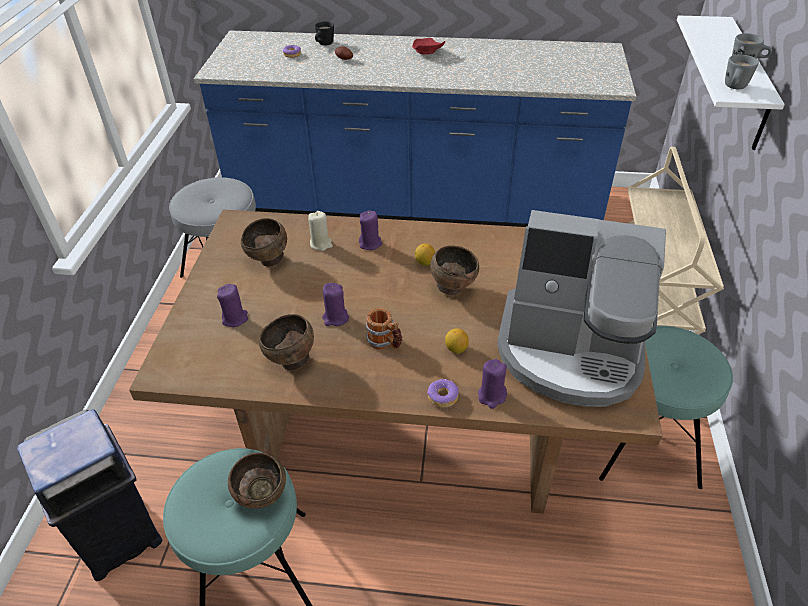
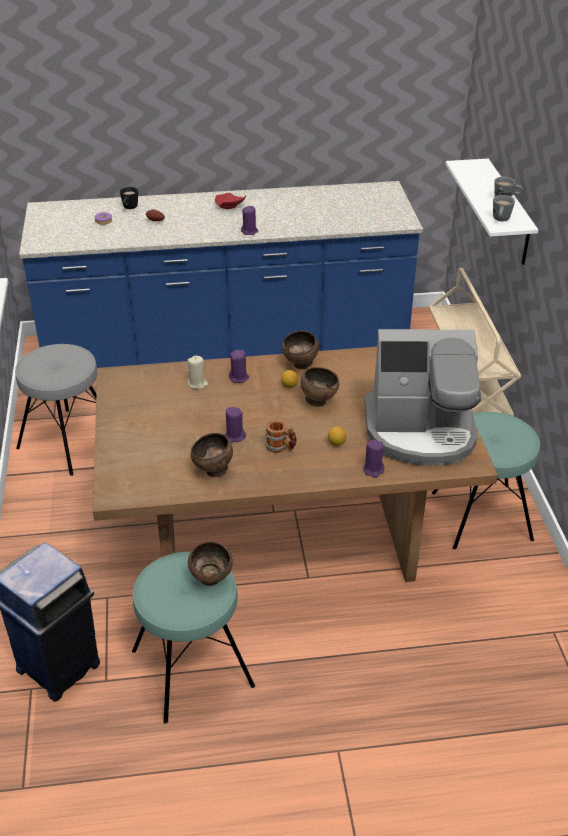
camera: 15 degrees left, 5 degrees down
(235, 318) = (153, 449): purple candle -> purple candle (249, 231)
(269, 261) = (159, 403): brown bowl -> brown bowl (301, 365)
(442, 397) = (337, 476): donut -> none

